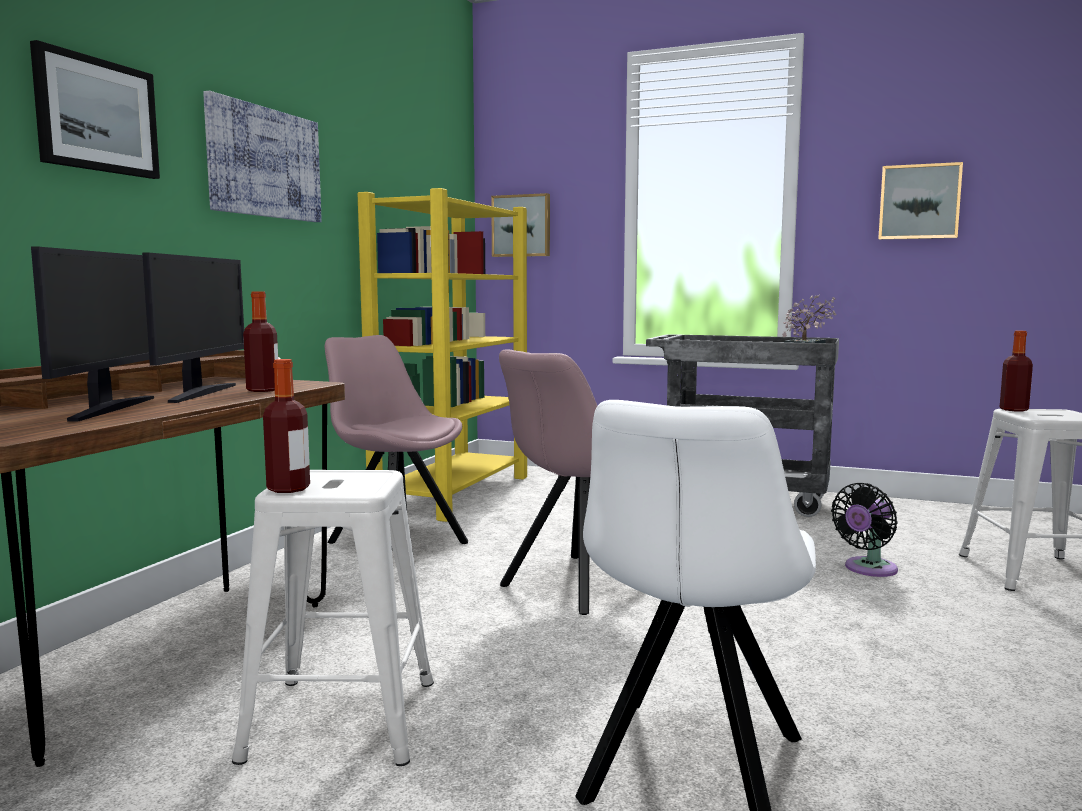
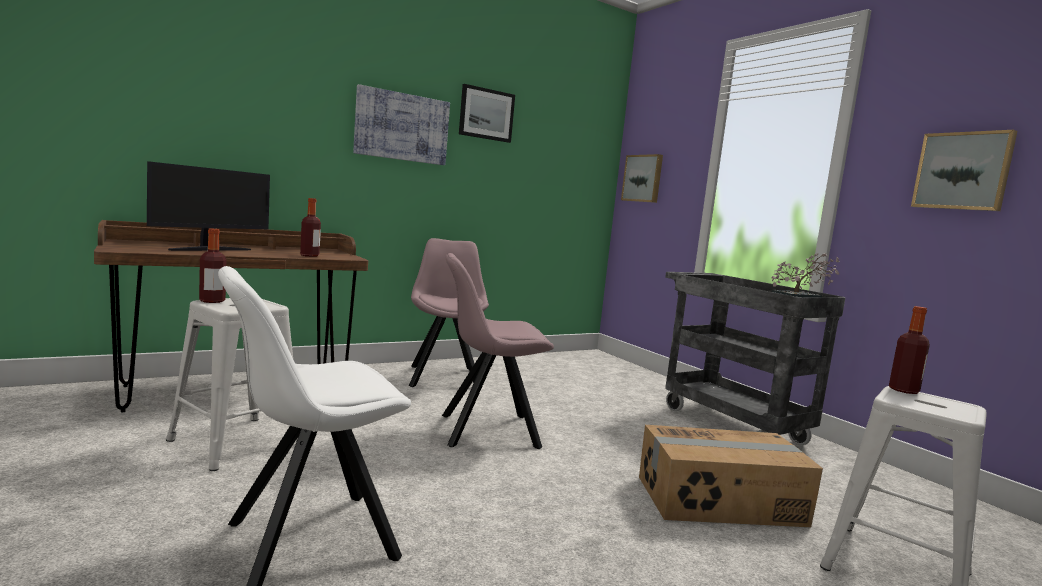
camera: 35 degrees right, 0 degrees up
(96, 115) = (278, 99): picture -> picture (486, 114)
(200, 393) = (279, 252): monitor -> none
(453, 493) = (537, 362): yellow bookcase -> none
(867, 569) = (720, 501): black fan -> cardboard box

